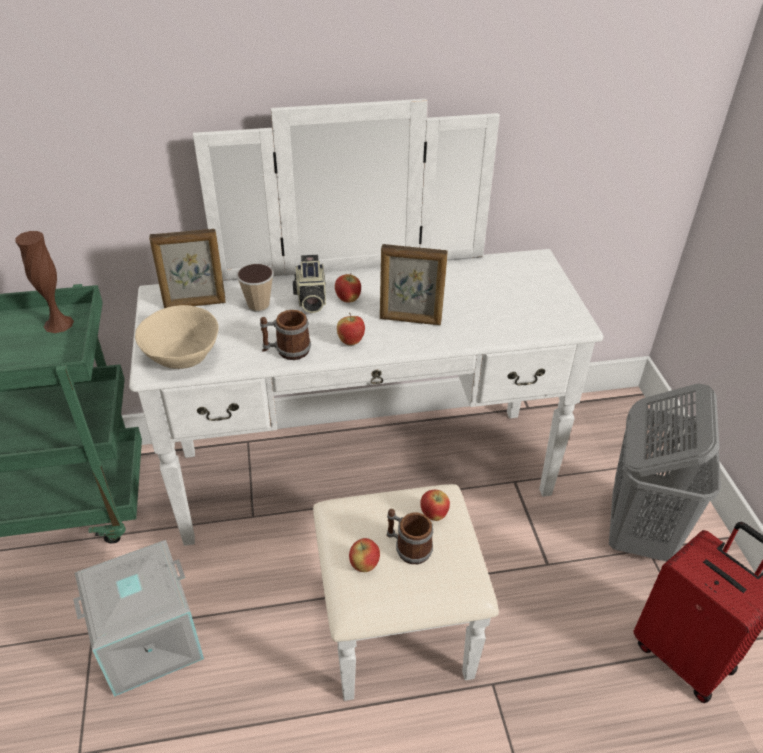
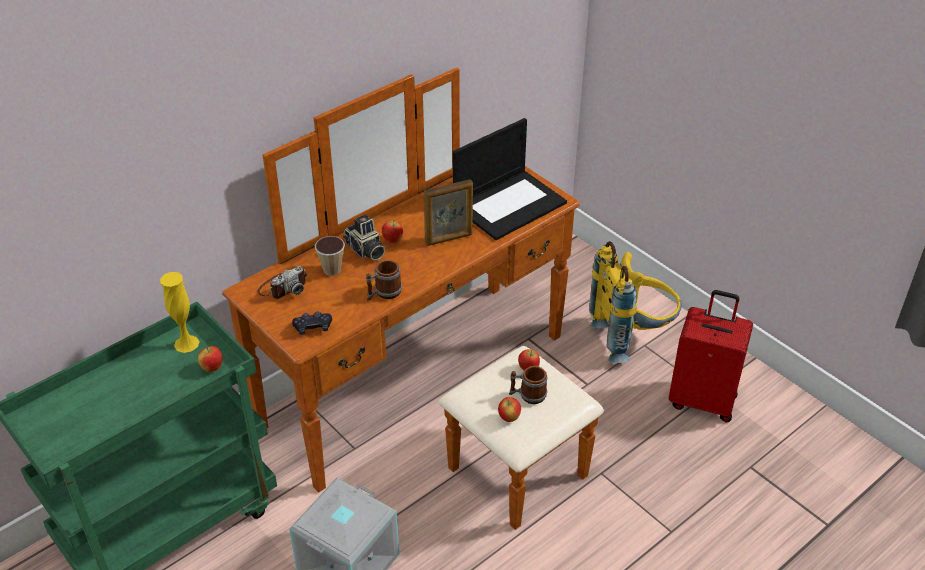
camera: 30 degrees left, 0 degrees up
(58, 324) = (186, 343): brown vase -> yellow vase
(181, 357) = (313, 327): beige bowl -> black game controller
(195, 304) = (283, 287): picture frame -> camera
(351, 342) = (422, 269): apple -> apple (212, 368)
(372, 504) = (438, 399): white dresser -> brown dresser
(512, 308) = (509, 204): none -> laptop
(638, 531) = (631, 336): grey laundry basket -> yellow backpack

